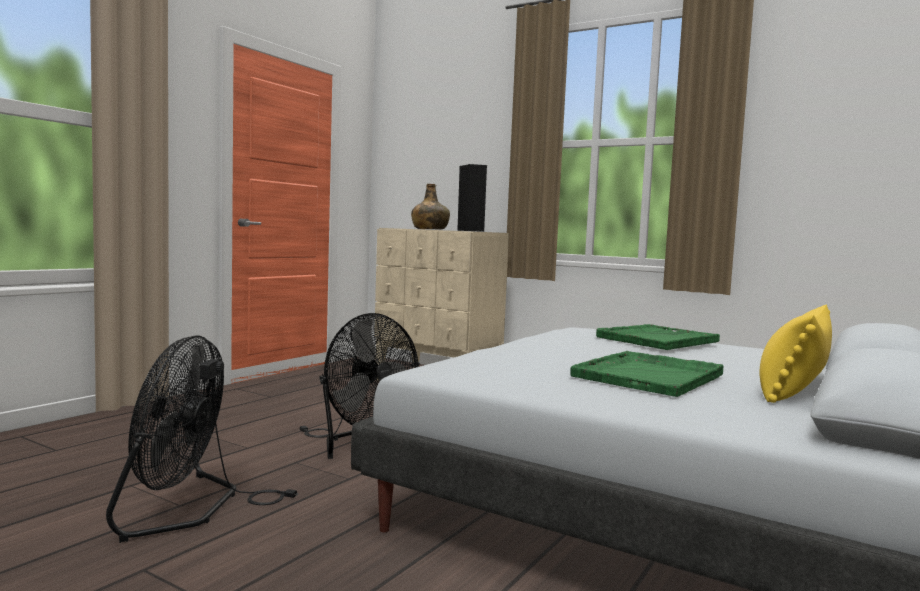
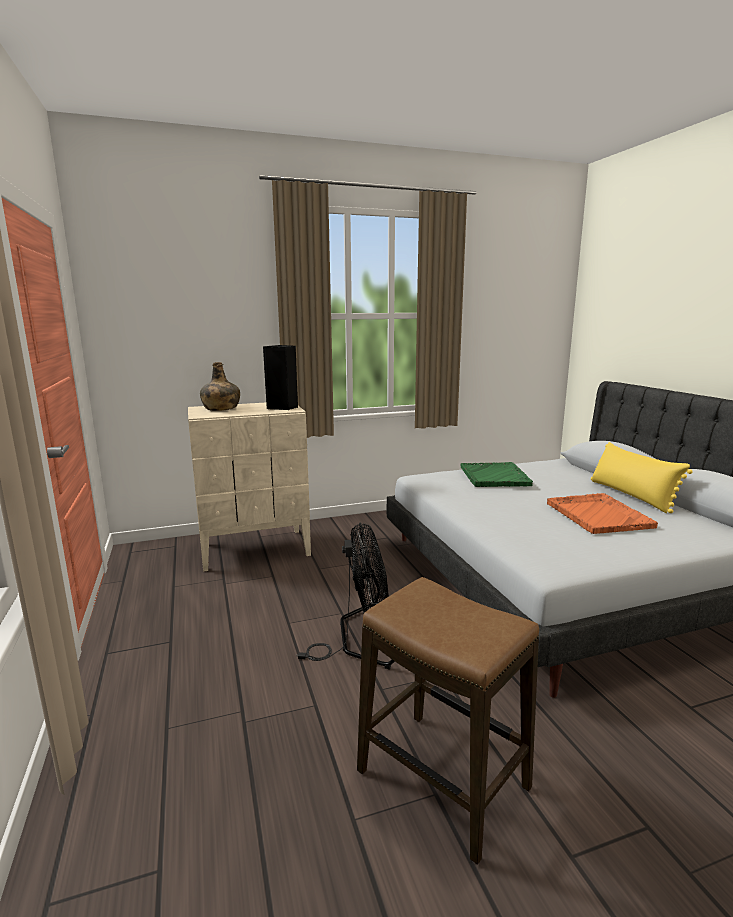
camera: 50 degrees left, 10 degrees up
(199, 504) = (443, 780): black fan -> stool
(649, 375) = (597, 514): green tray -> orange tray

